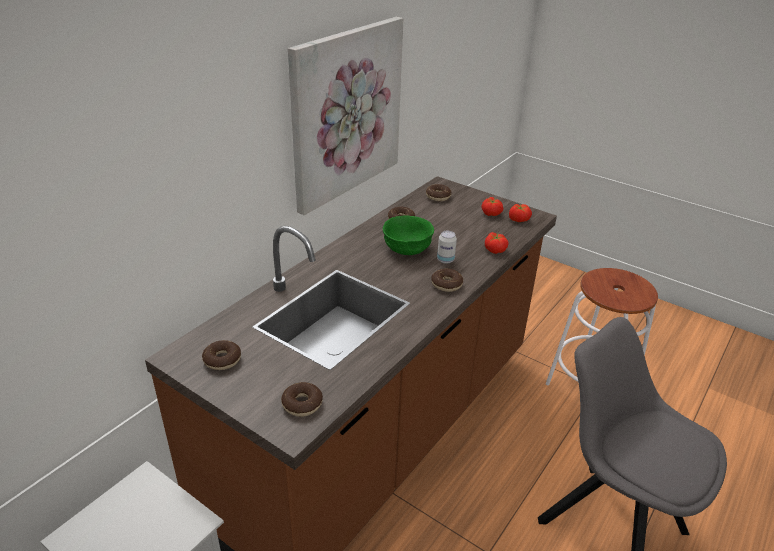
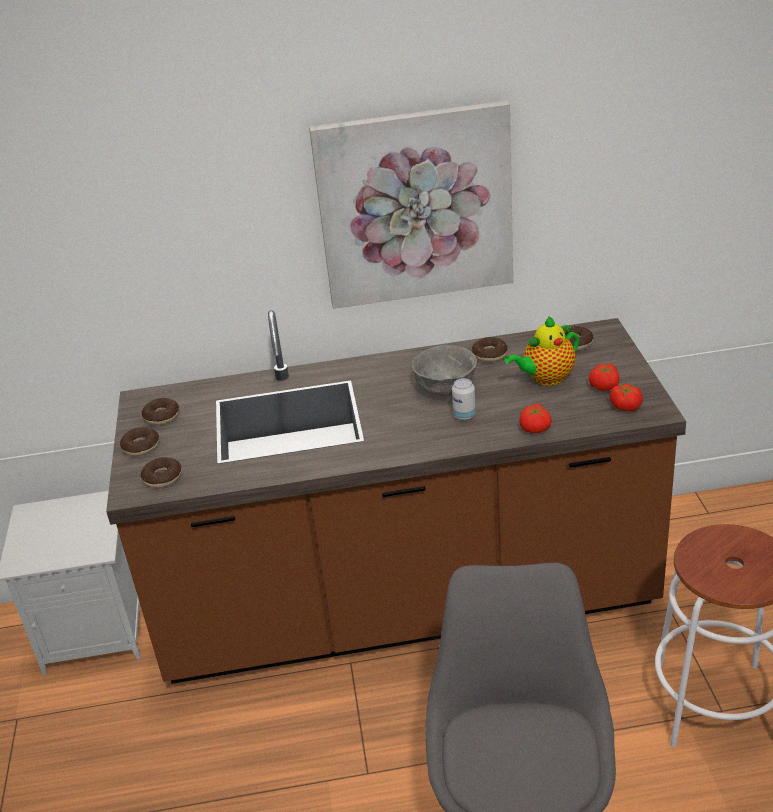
camera: 50 degrees right, 0 degrees up
(408, 249) = (446, 388): green bowl -> grey bowl
(446, 284) = (424, 440): donut -> donut (141, 447)
(455, 221) = (546, 379): none -> teapot

